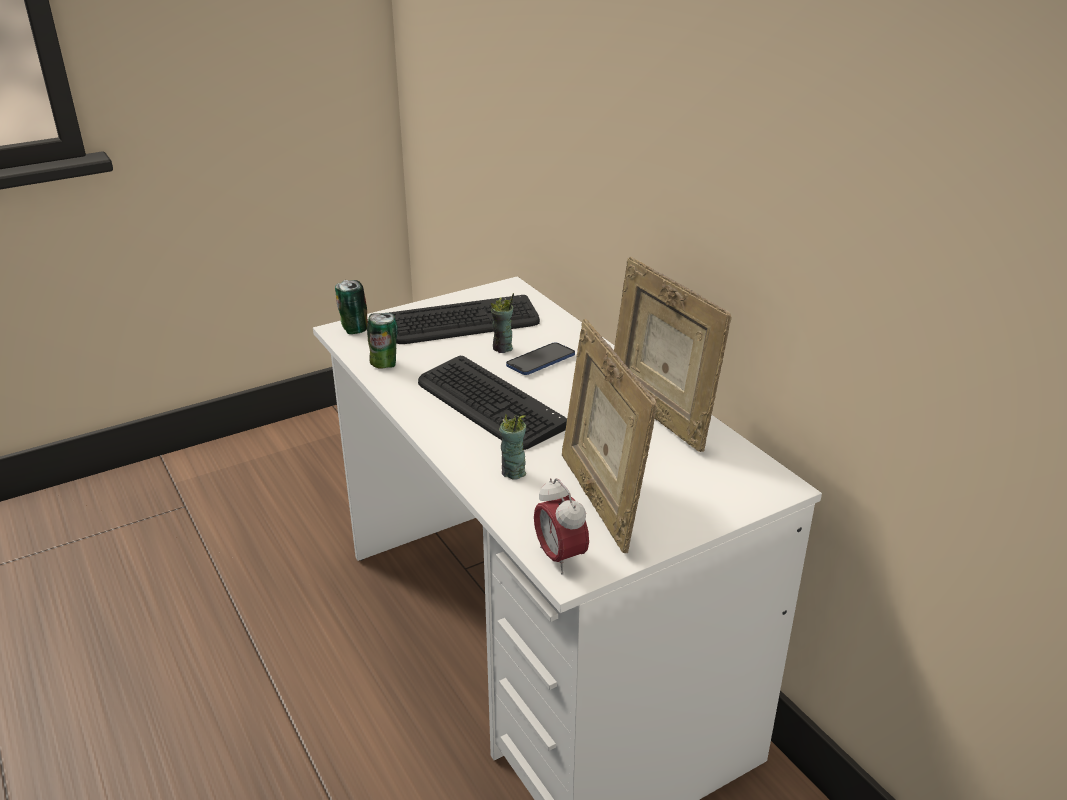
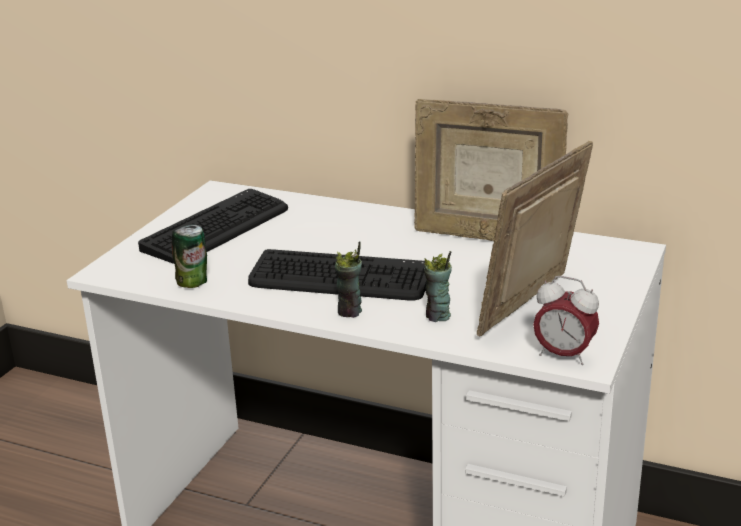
camera: 35 degrees left, 5 degrees down
(354, 329) = (115, 267): can -> none
(502, 348) = (285, 235): cup -> cup (350, 312)
(540, 360) = (333, 233): phone -> none
(600, 500) = (532, 307): picture frame -> picture frame turned 90 degrees clockwise

